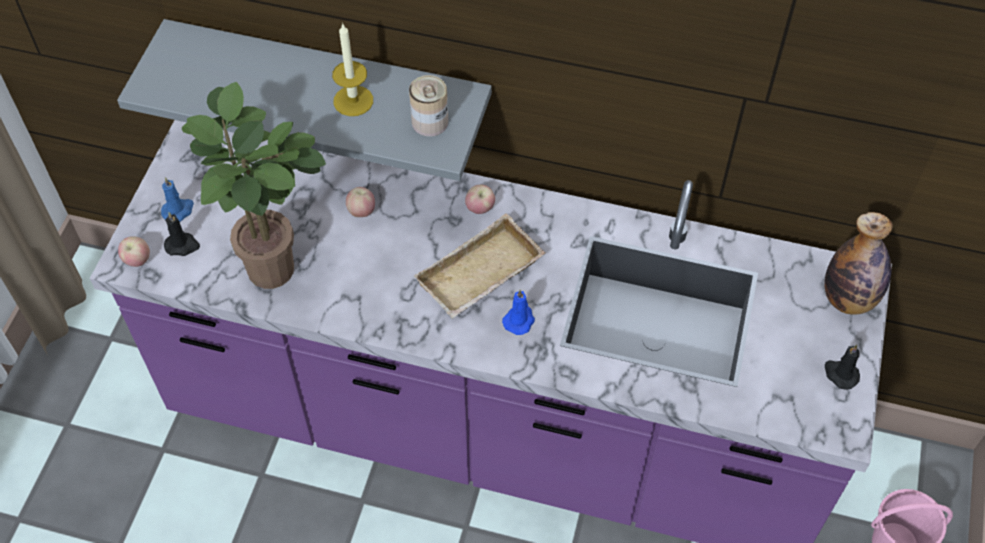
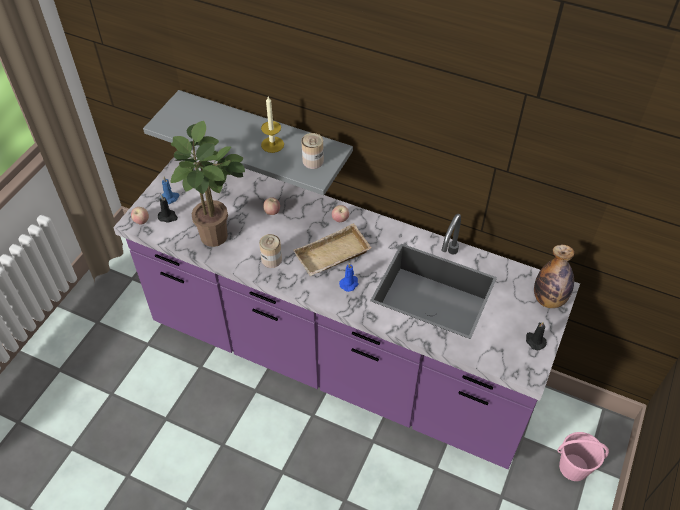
camera: 10 degrees right, 5 degrees down
(379, 297) = (271, 259): none -> can

